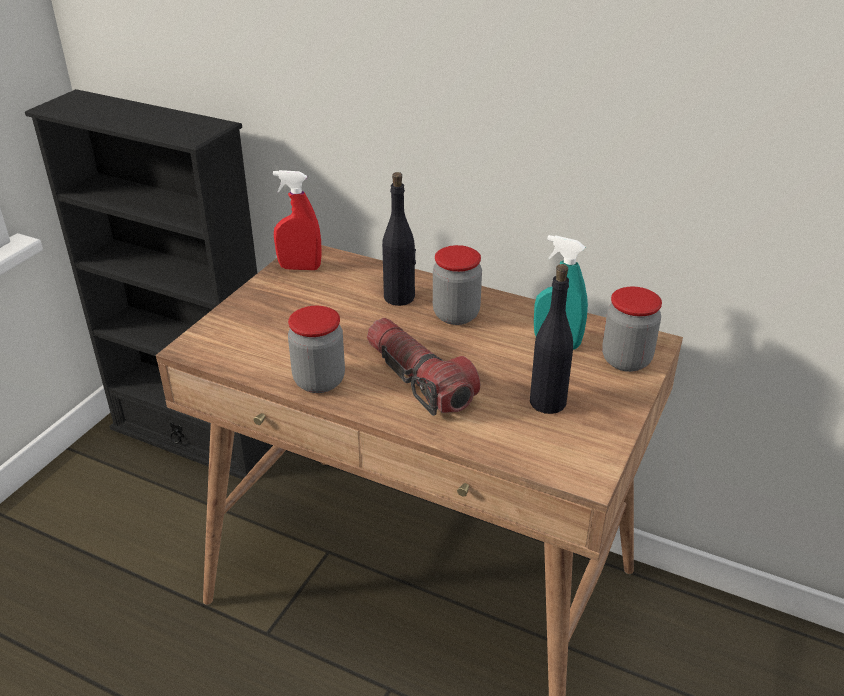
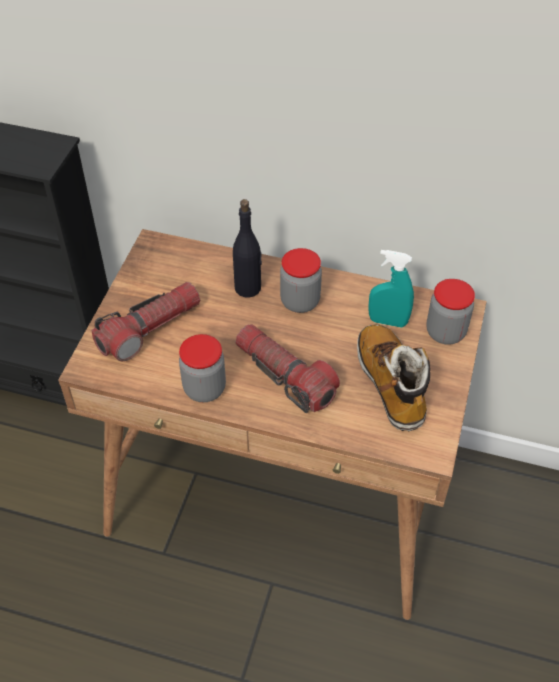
camera: 10 degrees left, 15 degrees up
(275, 321) = (149, 329): none -> flashlight
(300, 268) = (153, 264): red spray bottle -> none
(547, 402) = (391, 384): black bottle -> boot

